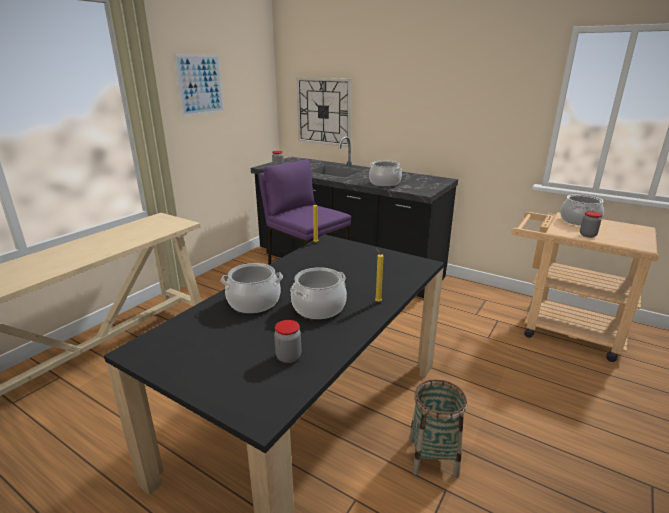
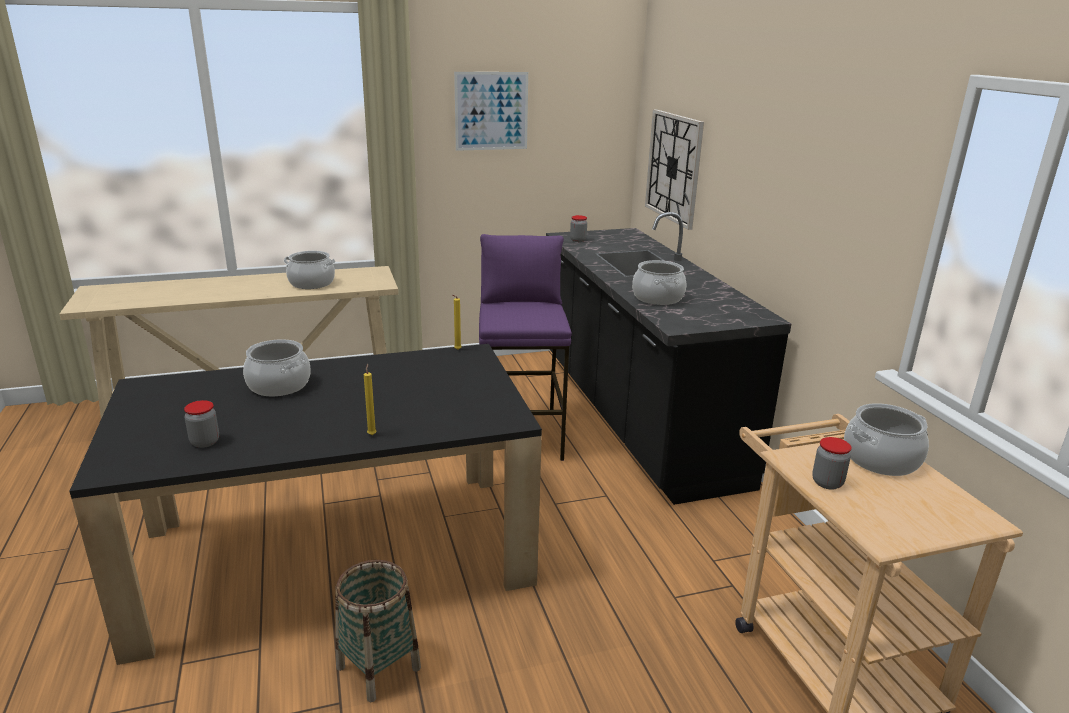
camera: 40 degrees right, 0 degrees up
(319, 308) = (313, 415): cooking pot -> cooking pot (311, 283)

